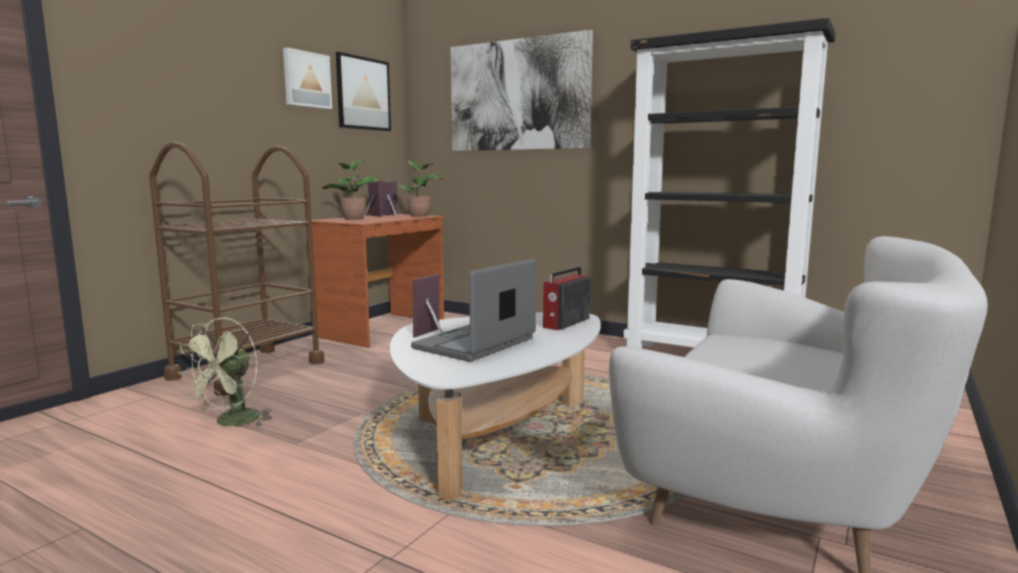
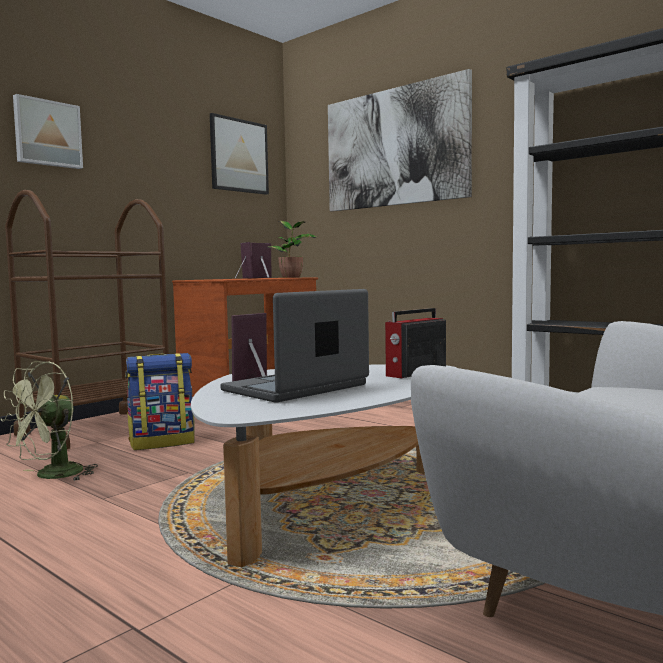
camera: 10 degrees right, 5 degrees down
(306, 80) = (177, 140): picture -> picture (47, 133)
(321, 383) = (162, 442): none -> backpack
(353, 219) = (220, 279): potted plant -> none

